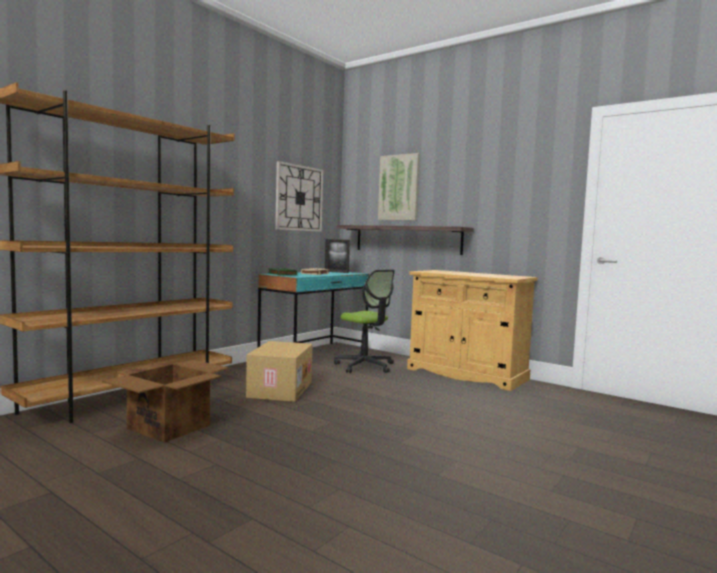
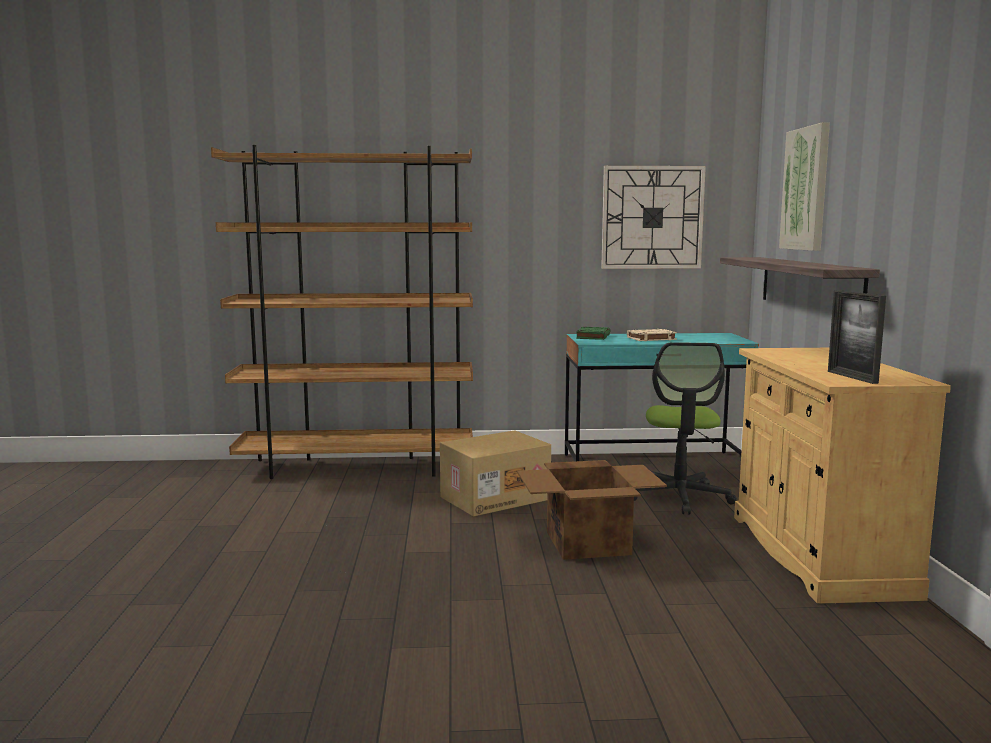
camera: 50 degrees right, 5 degrees up
(170, 426) = (317, 505): cardboard box -> cardboard box (589, 543)
(336, 272) = (711, 336): picture frame -> picture frame (852, 377)

